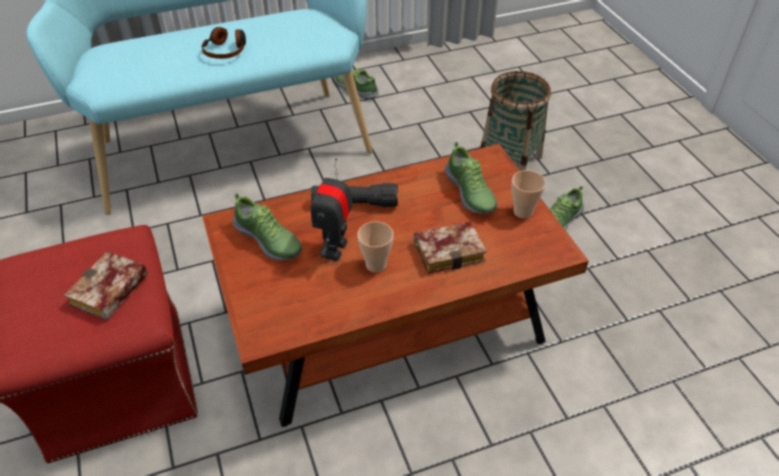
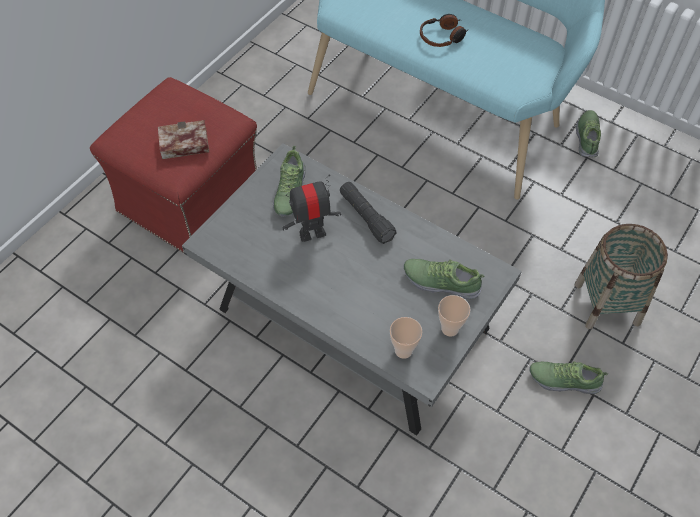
camera: 55 degrees right, 10 degrees up
(376, 265) = (316, 265): cup -> cup (403, 350)
(390, 324) = (352, 321): brown coffee table -> grey coffee table
(450, 250) = (367, 302): book -> none
(470, 192) = (441, 282): shoe -> shoe turned 75 degrees clockwise

